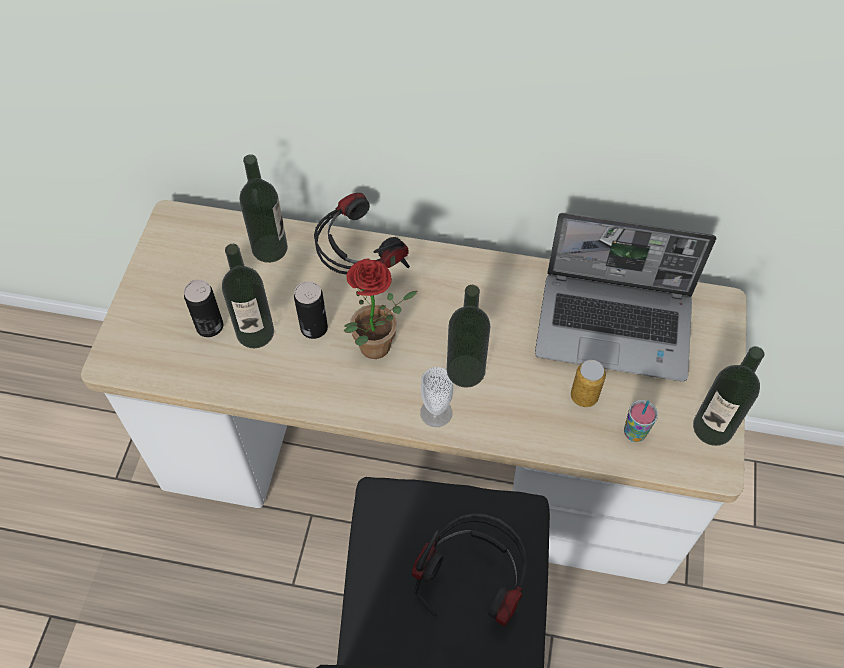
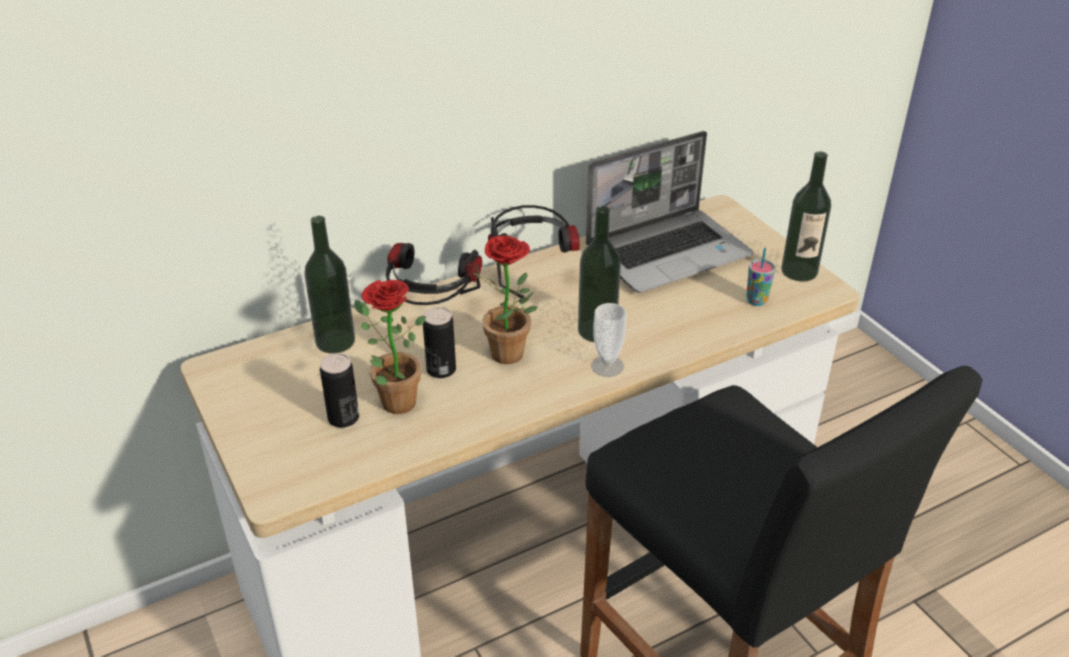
camera: 40 degrees left, 20 degrees down
(255, 332) = (392, 400): bottle -> potted plant
(473, 583) = (757, 457): headphones -> headphones (530, 274)
(584, 396) = (698, 299): can -> none

